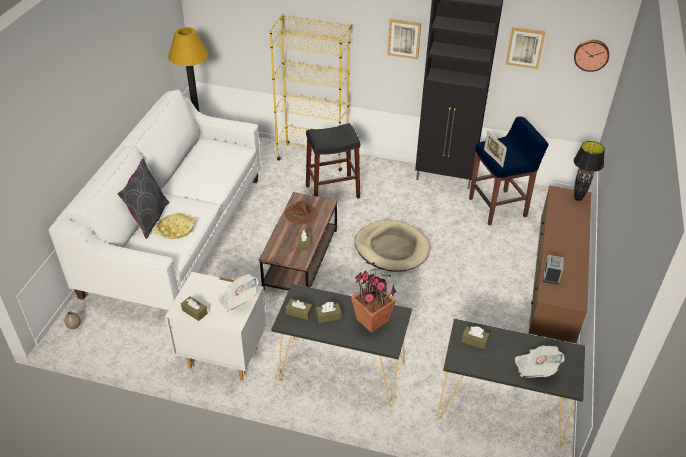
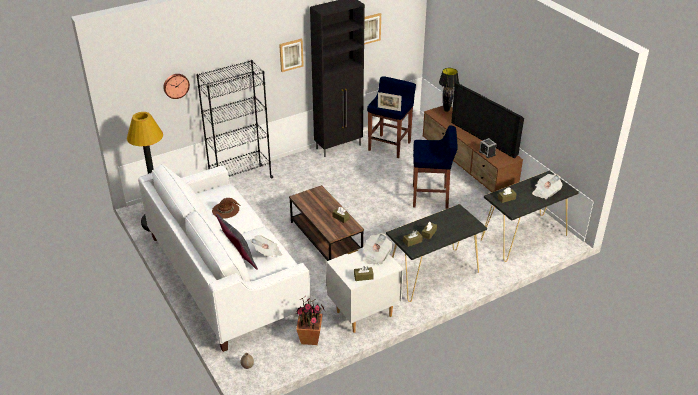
camera: 45 degrees left, 5 degrees down
(175, 229) = (267, 253): yellow tray -> newspaper
(301, 214) = (314, 204): brown hat -> brown hat (226, 210)
(312, 156) = (241, 179): yellow bookcase -> black bookcase
(332, 191) = (286, 192): black stool -> none
(372, 321) = (451, 221): potted plant -> potted plant (310, 338)
(392, 248) = (367, 201): beige dog bed -> none
(462, 289) = (431, 197): none -> blue stool
(576, 257) = (485, 138): none -> television
(591, 54) = (408, 17): wall clock -> wall clock (176, 85)

